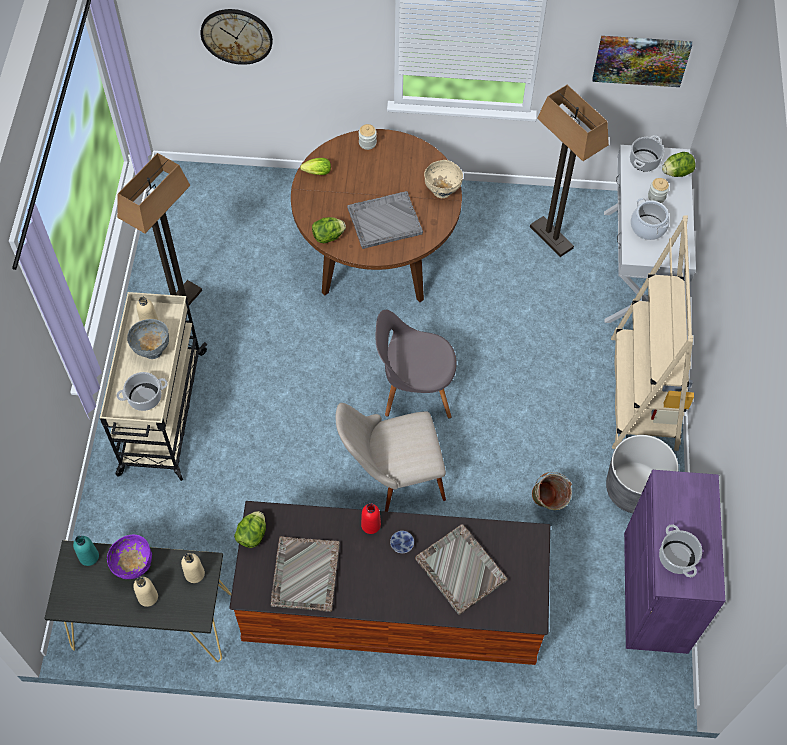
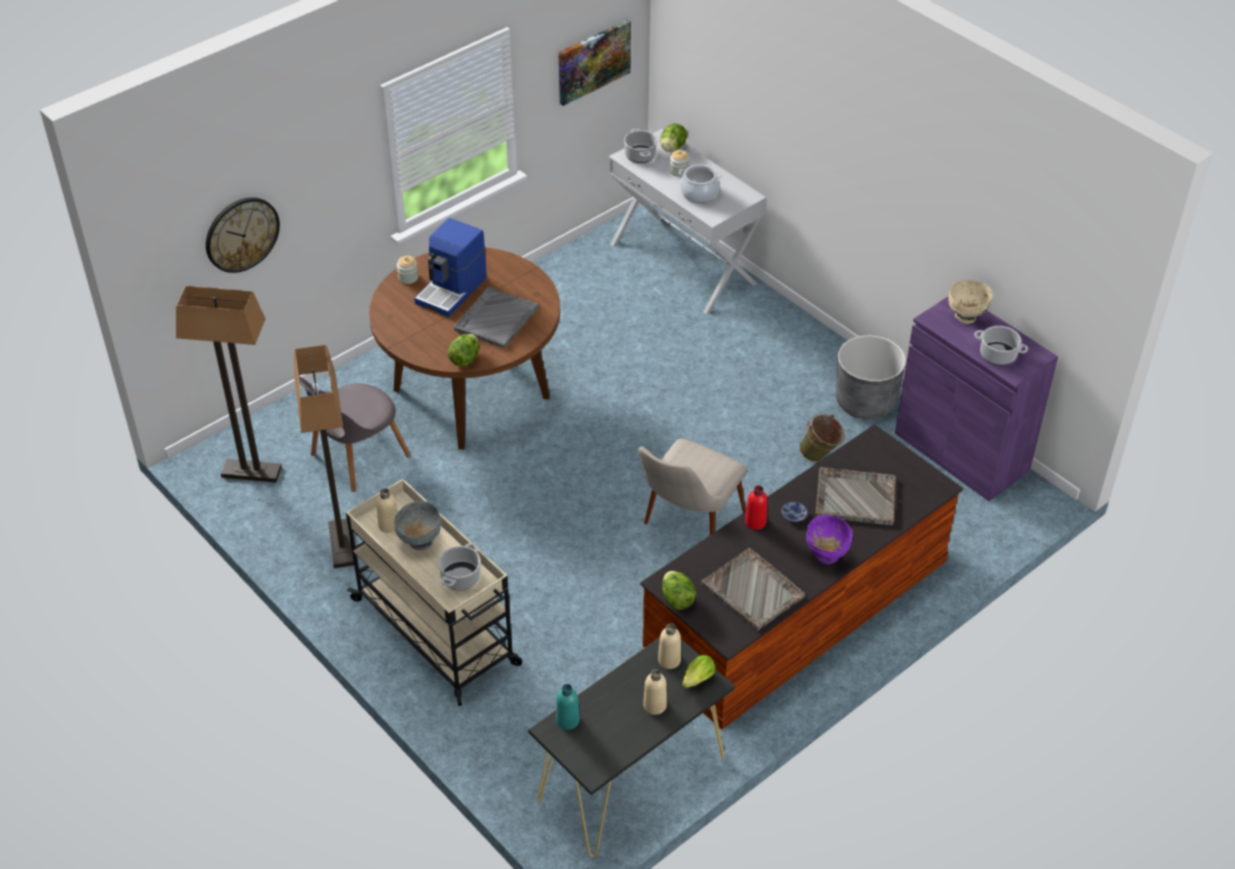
camera: 45 degrees left, 15 degrees down
(134, 566) = (615, 695): purple bowl -> purple bowl (826, 555)
(315, 173) = (392, 325): lettuce -> lettuce (696, 681)
(383, 175) = (452, 290): none -> coffee machine
(414, 389) = (624, 458): grey chair -> grey chair (356, 457)
(442, 191) = (515, 270): beige bowl -> beige bowl (966, 317)
(551, 237) = (594, 287): floor lamp -> floor lamp (252, 472)
(643, 393) = (792, 338): beige bookcase -> none

